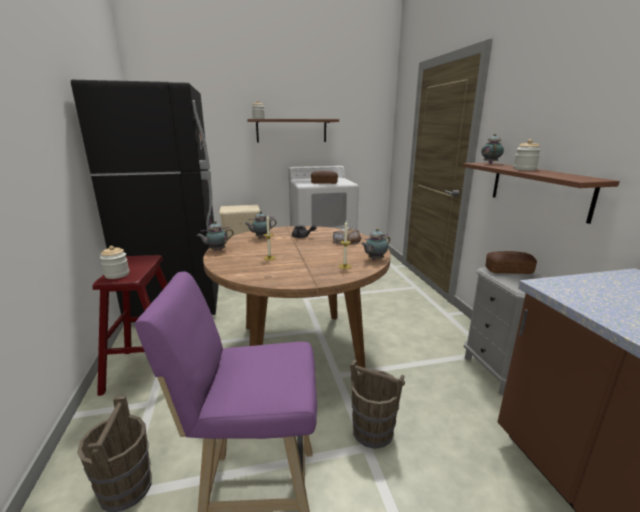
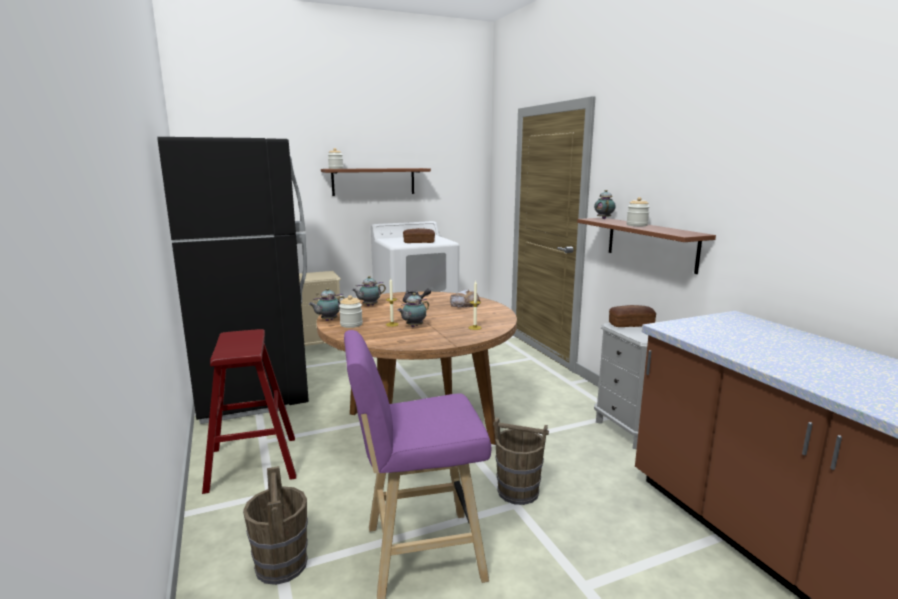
camera: 10 degrees left, 5 degrees down
(117, 275) = (231, 350): jar -> jar (351, 324)
(374, 259) = (502, 320): teapot -> teapot (413, 326)

